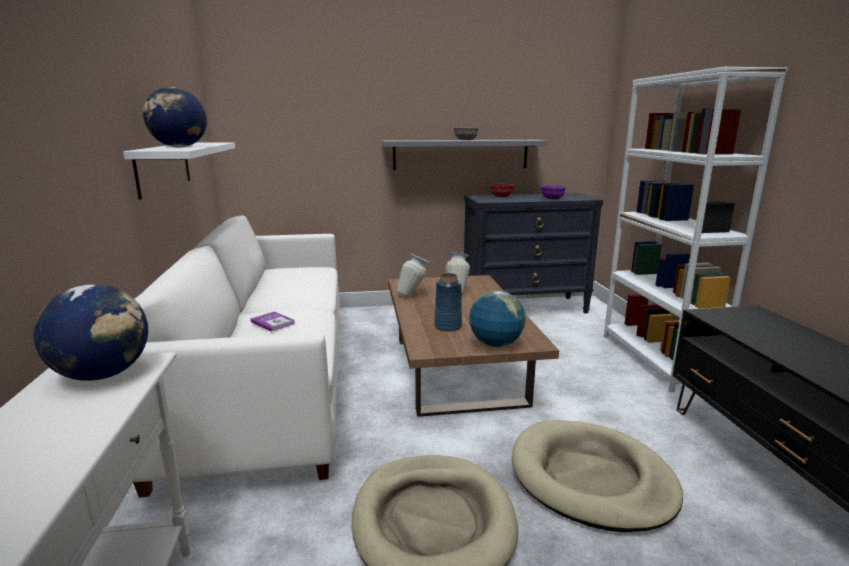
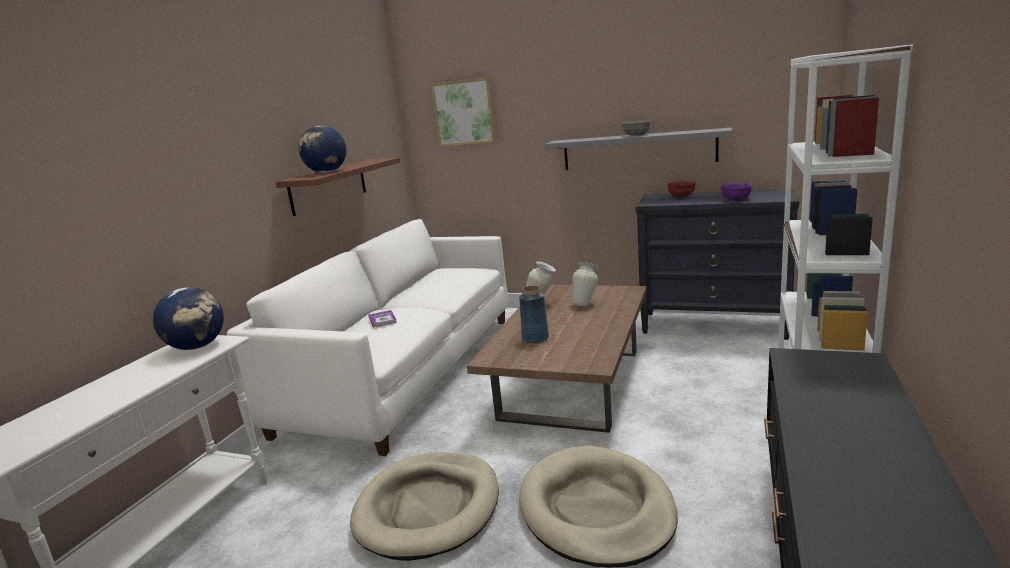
camera: 30 degrees right, 0 degrees up
(164, 167) = (329, 186): white shelf -> brown shelf
(286, 104) = (464, 112): none -> picture
(495, 344) = (557, 361): globe -> none

